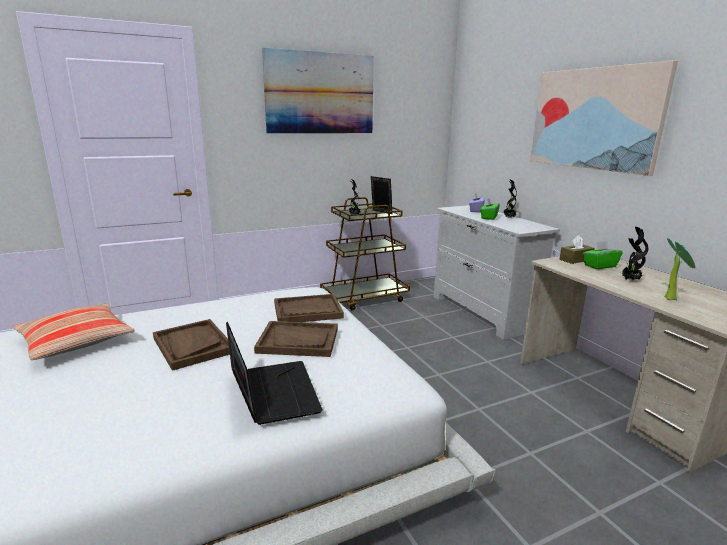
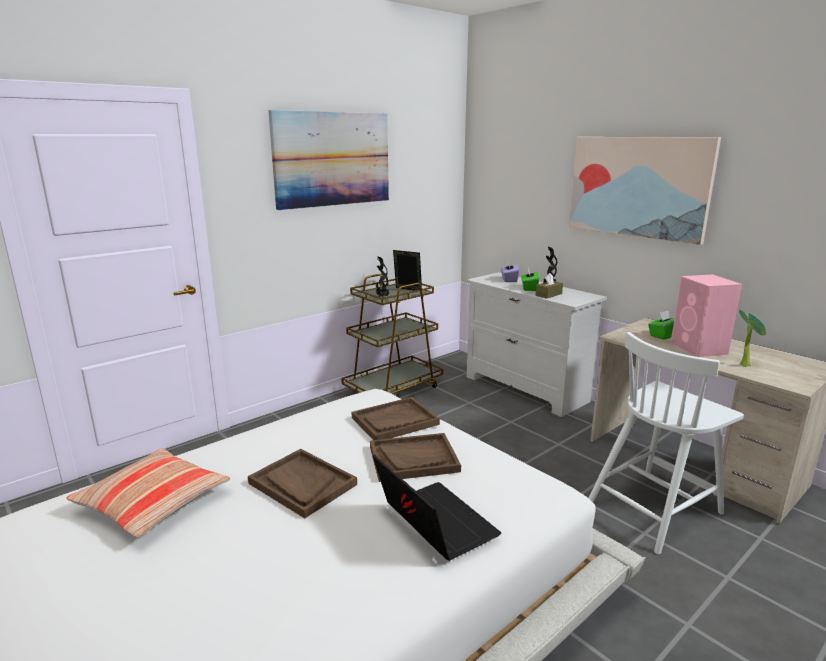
camera: 15 degrees left, 0 degrees up
(553, 433) = (654, 508): none -> white chair
(575, 259) = (638, 330): brown tissue box -> brown tissue box (548, 294)
(629, 280) = (699, 349): potted plant -> pink speaker

